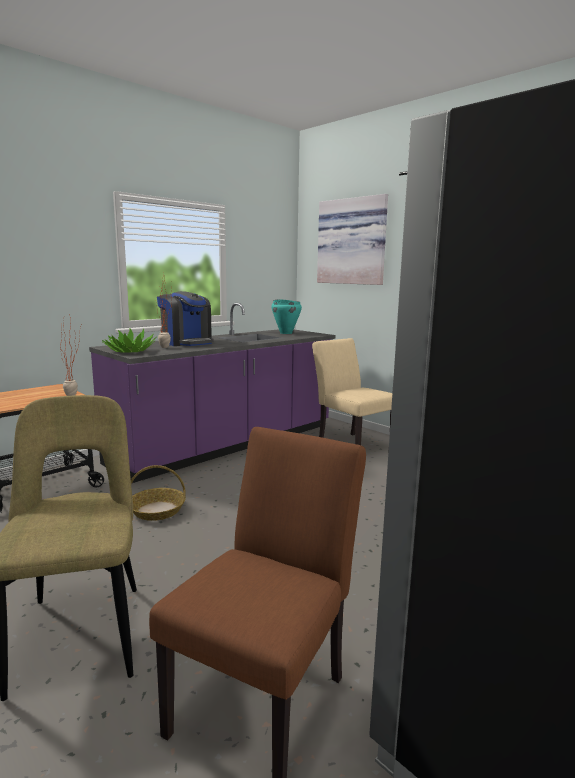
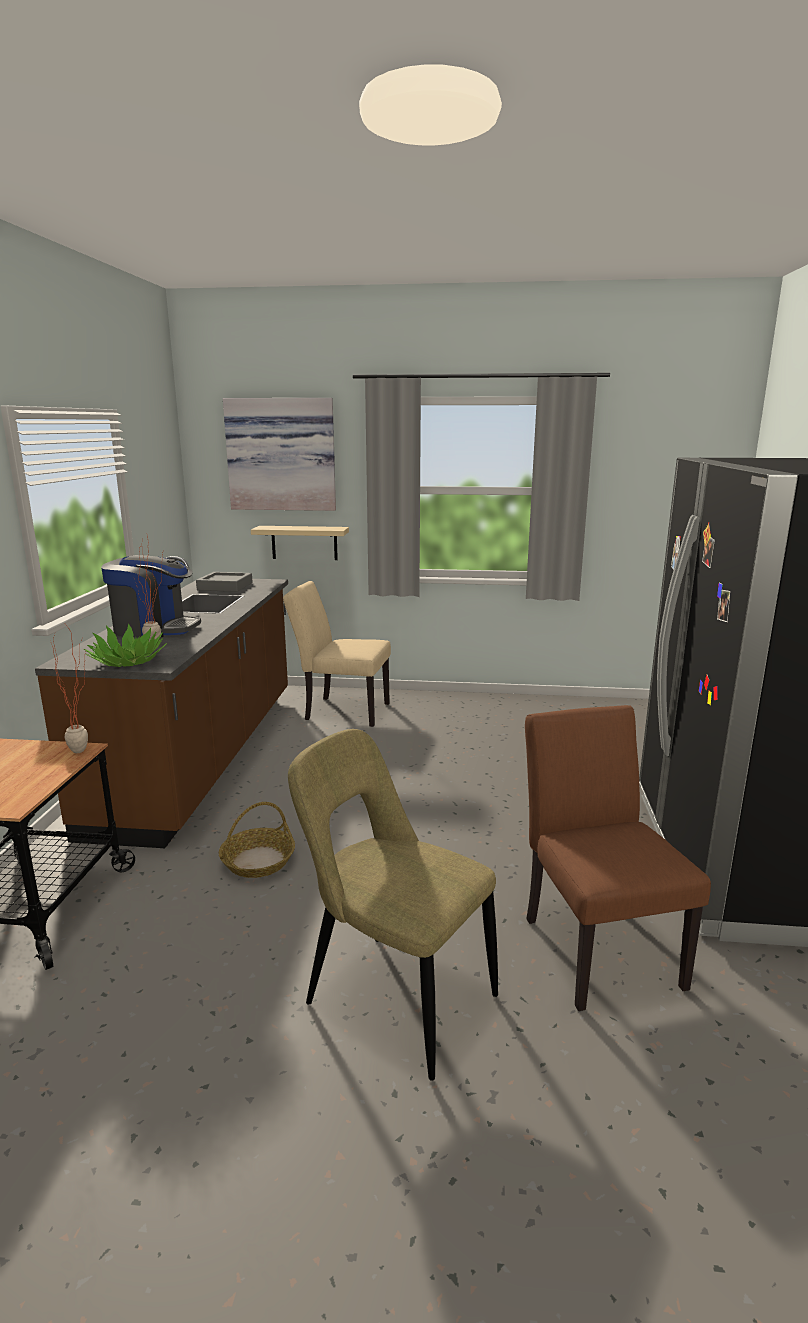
camera: 40 degrees left, 5 degrees up
(227, 444) = (203, 756): purple counter -> brown counter
(286, 333) = (225, 586): turquoise cooking pot -> grey tray
(361, 310) = (304, 542): none -> beige shelf

